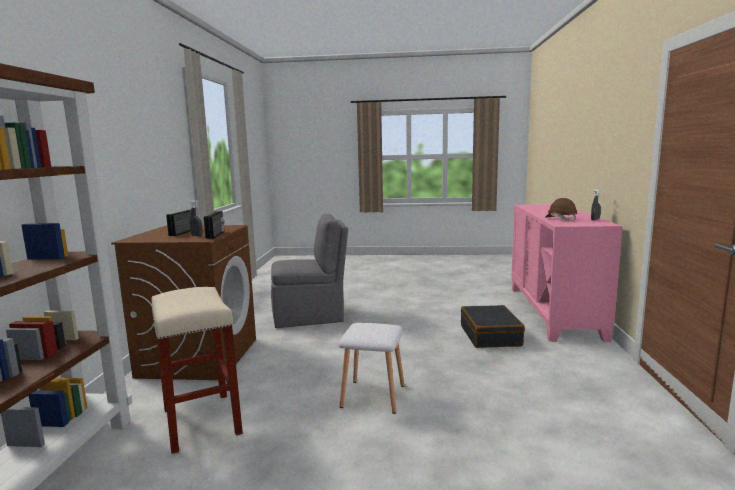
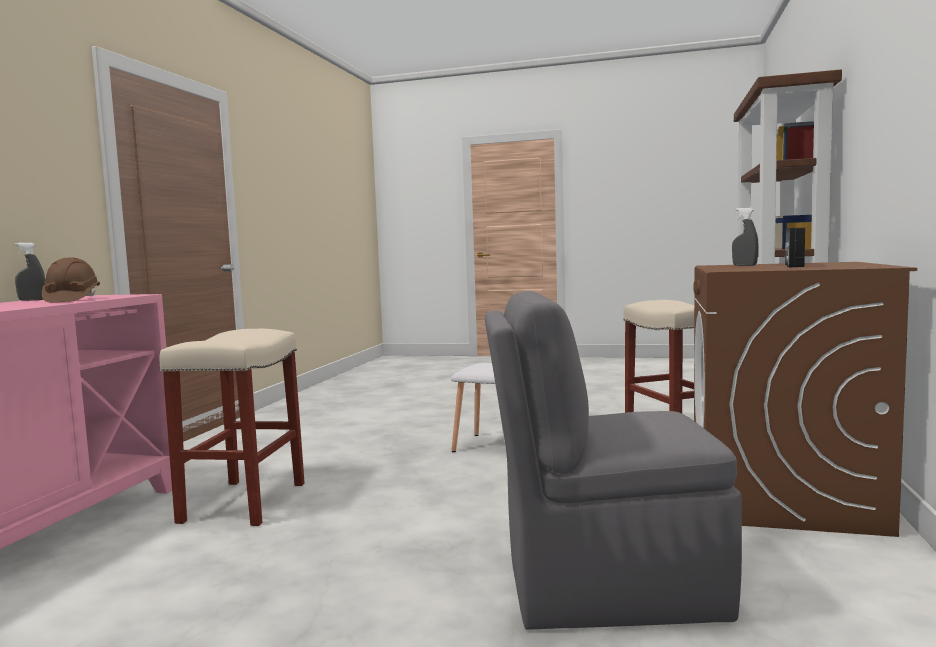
camera: 170 degrees left, 5 degrees down
(216, 235) = (713, 266): radio -> none
(490, 336) = (244, 503): black suitcase -> beige stool

